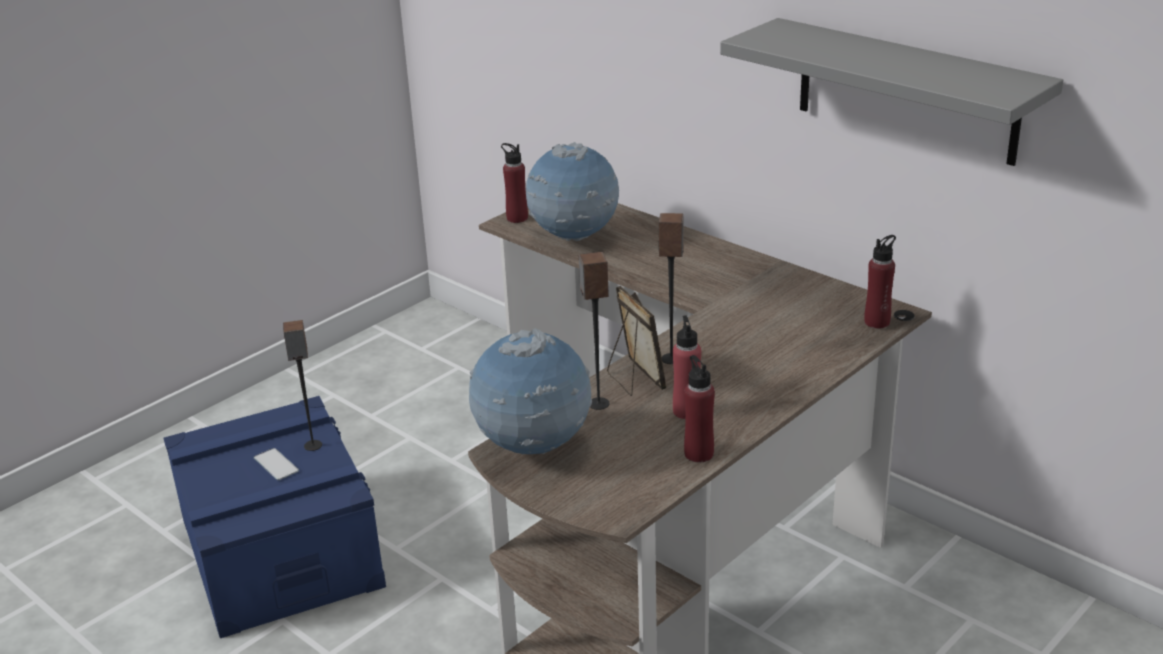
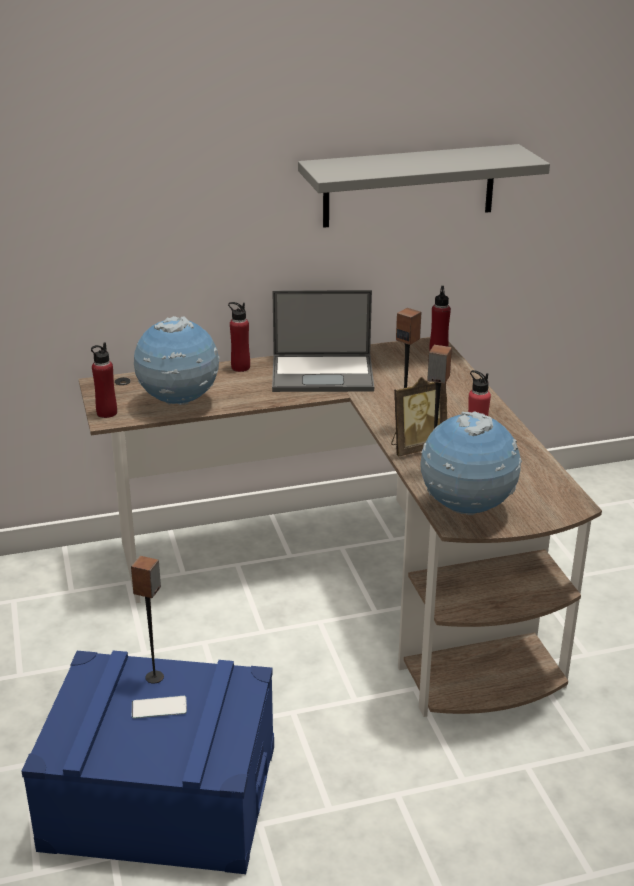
camera: 60 degrees left, 0 degrees up
(634, 380) = (416, 447): picture frame -> picture frame turned 150 degrees clockwise
(698, 453) = (530, 456): red bottle -> red bottle (240, 367)
(731, 280) = (324, 373): none -> laptop

